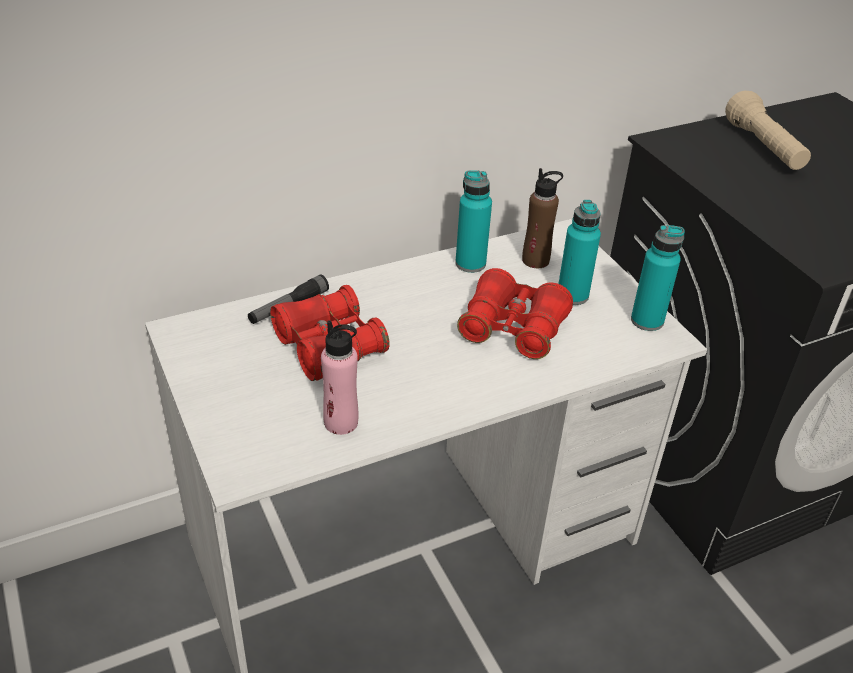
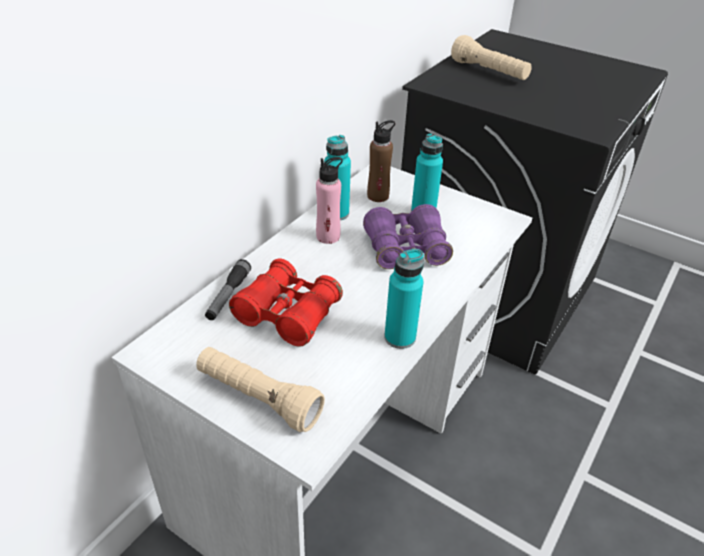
camera: 30 degrees left, 0 degrees up
(234, 411) = (258, 398): none -> beige flashlight
(341, 422) = (349, 369): pink bottle -> pink bottle (328, 236)
(513, 328) = (406, 249): red binoculars -> purple binoculars
(647, 321) = (483, 212): turquoise bottle -> turquoise bottle (400, 337)

